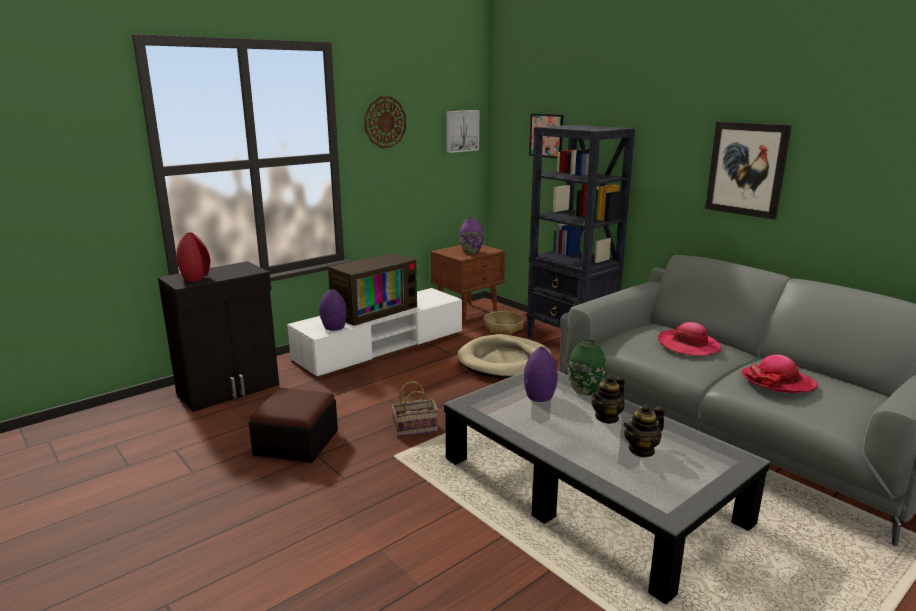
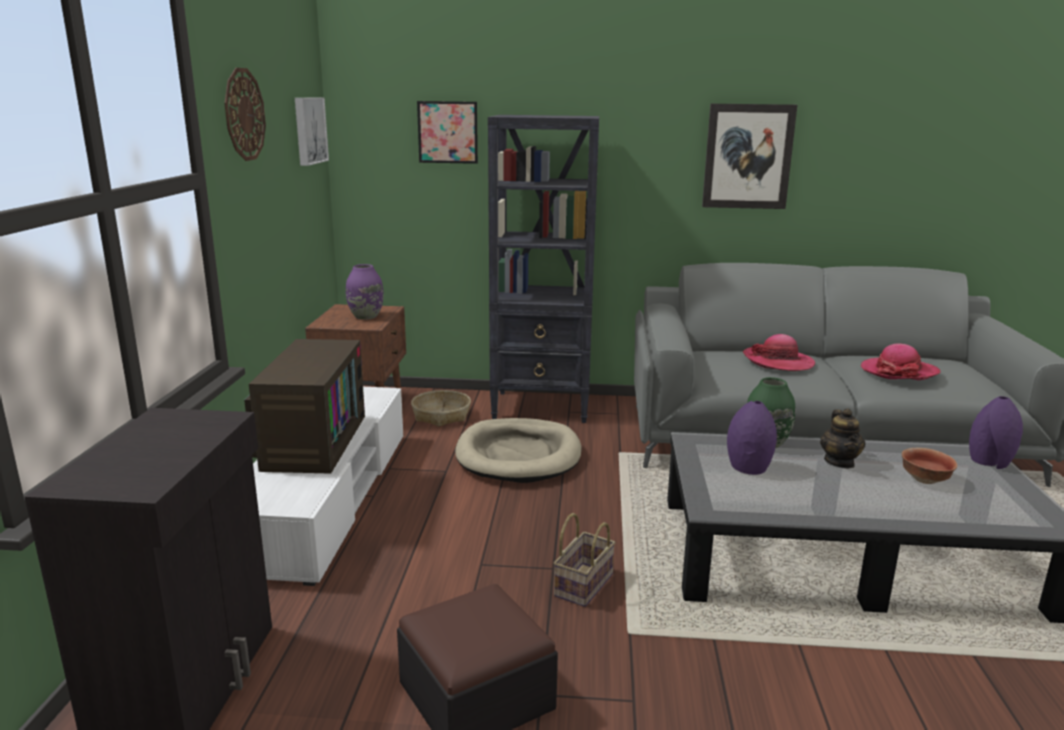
camera: 45 degrees left, 0 degrees up
(195, 278) = (134, 468): red vase -> none
(334, 328) = (307, 487): purple vase -> purple vase (990, 462)
(641, 450) = (925, 480): teapot -> bowl

